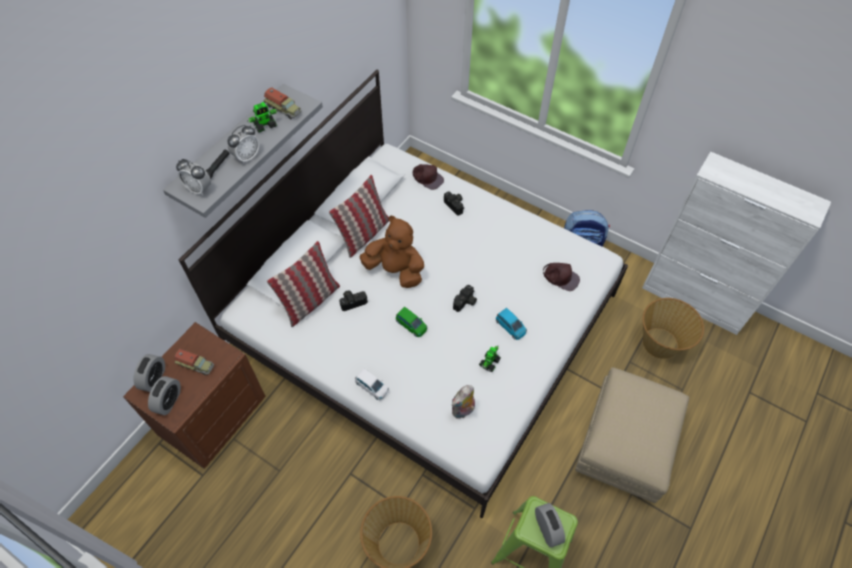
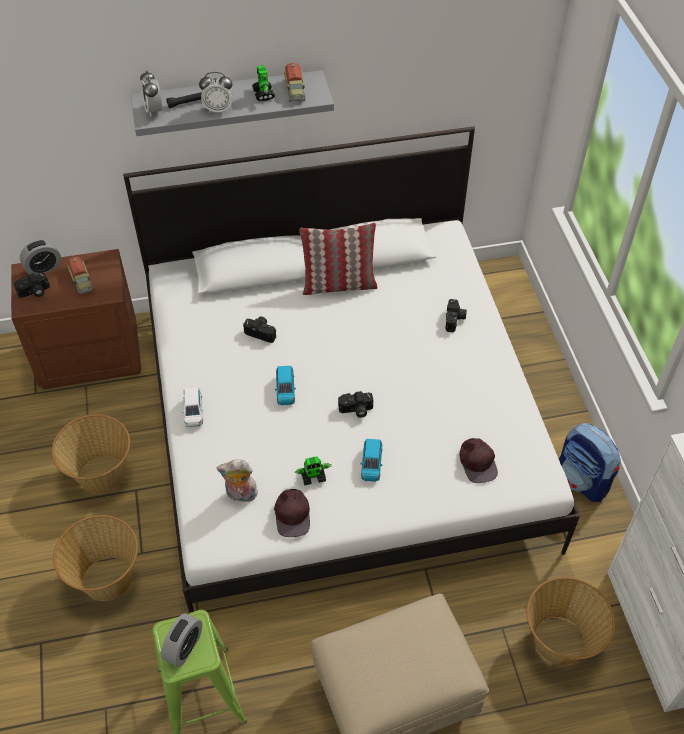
camera: 45 degrees right, 5 degrees down
(169, 401) = (34, 292): alarm clock -> camera
(265, 125) = (263, 94): toy robot -> toy robot turned 60 degrees clockwise
(310, 301) = (228, 305): pillow -> none
(316, 485) = (101, 475): none -> basket
(395, 270) = (329, 335): brown plush toy -> none
(411, 325) = (285, 390): green toy car -> blue toy car
(427, 177) = (458, 277): brown cap -> brown cap (293, 514)

